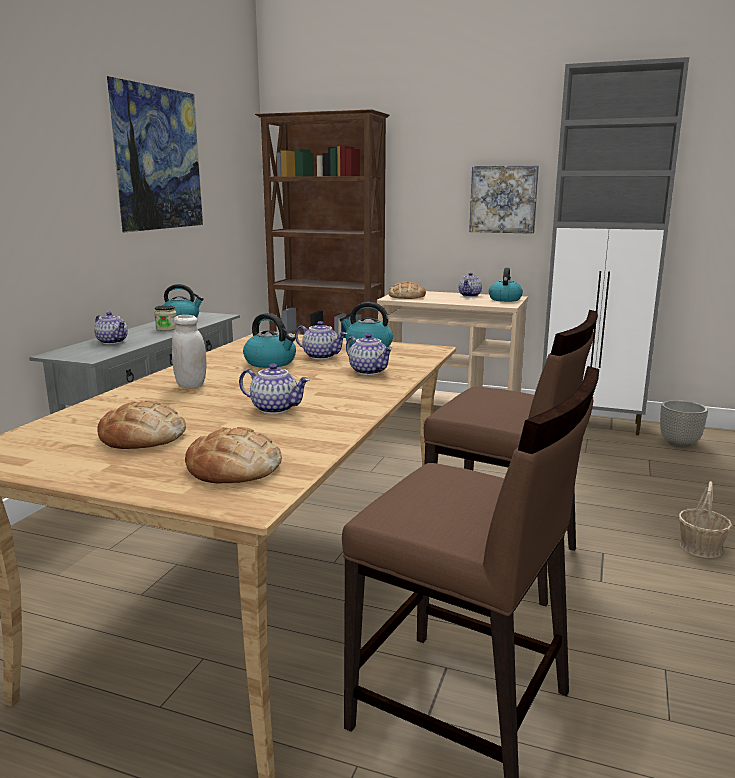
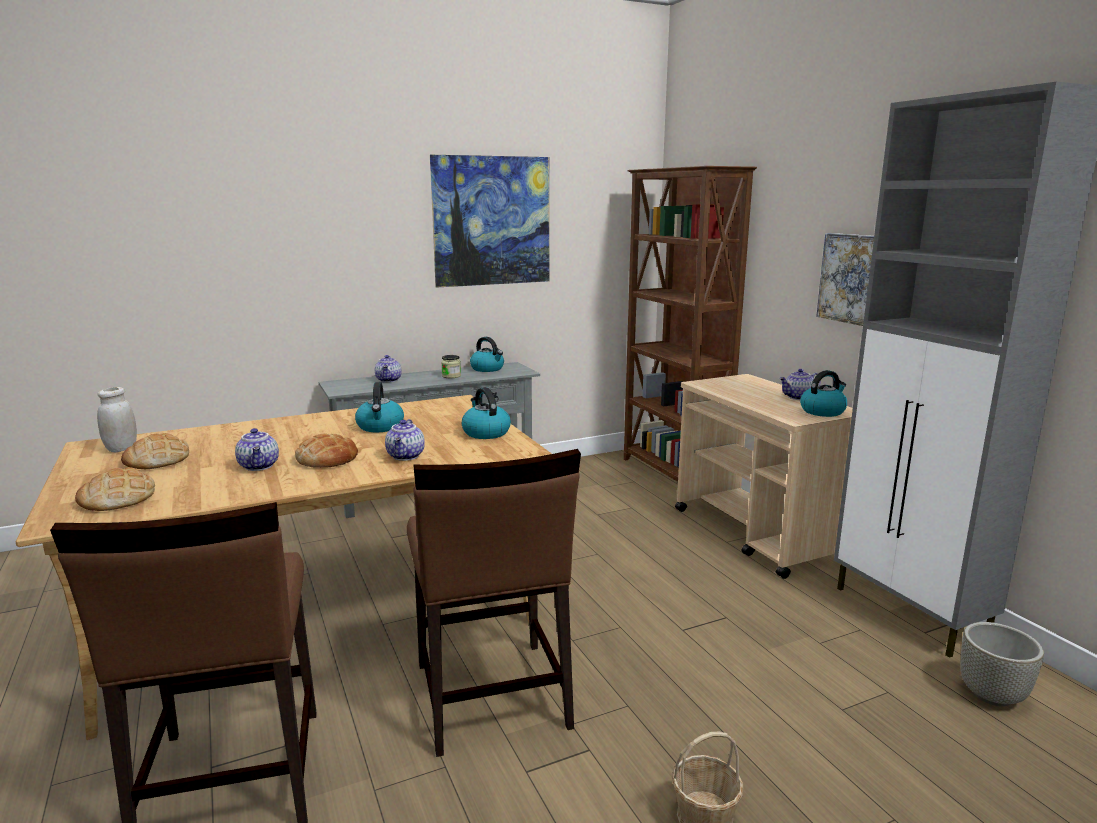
camera: 45 degrees right, 0 degrees up
(191, 385) = (286, 430): white jar -> white jar (121, 448)
(321, 356) = (426, 431): teapot -> none
(406, 296) = (723, 384): bread -> bread (327, 459)

